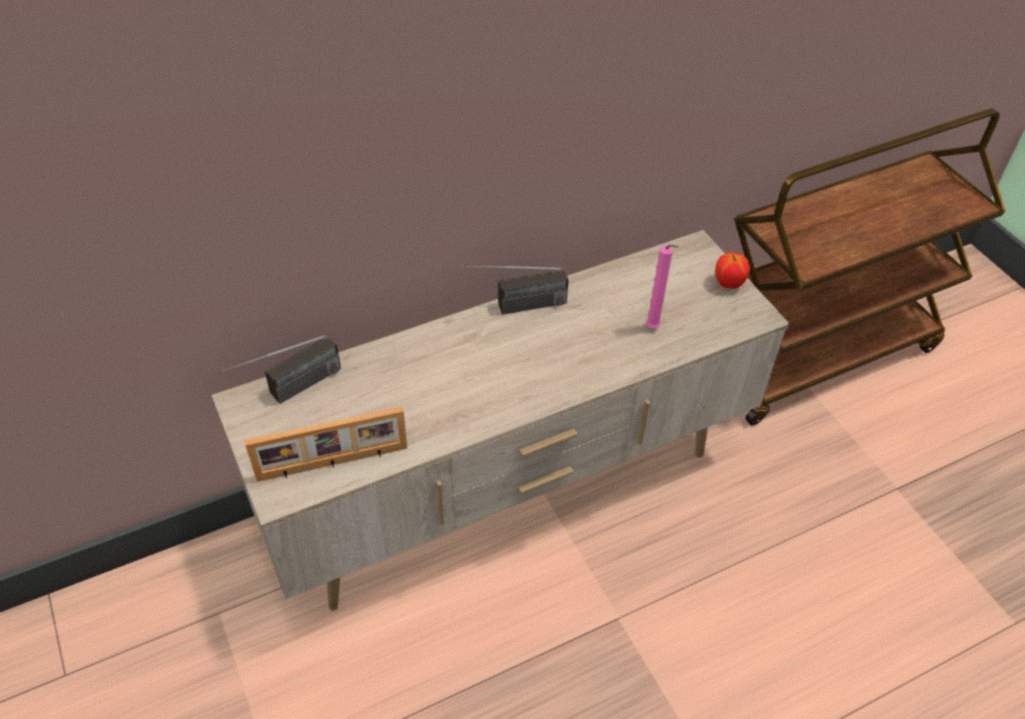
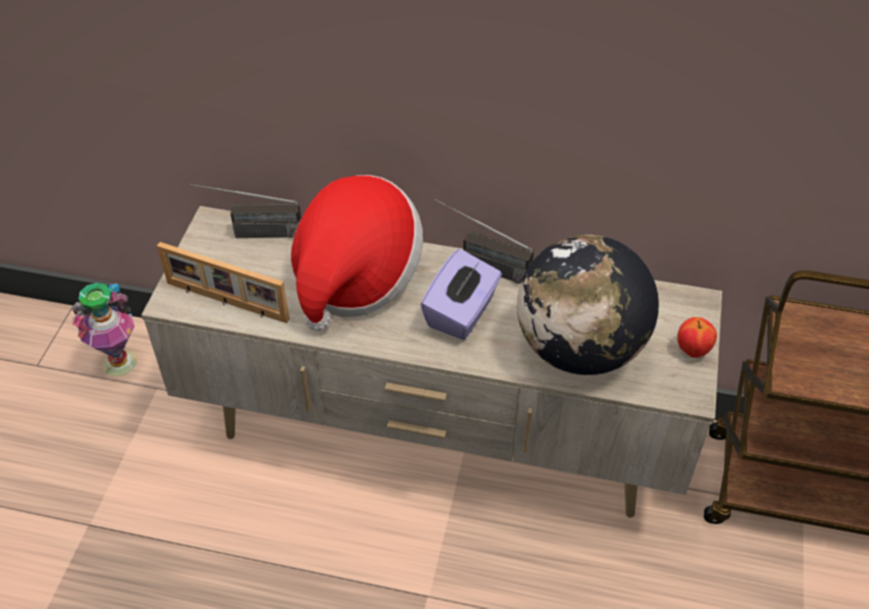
camera: 40 degrees right, 0 degrees up
(155, 614) = (119, 362): none -> vase
(425, 375) = (355, 277): none -> hat
(541, 353) = (461, 313): none -> purple tissue box
(654, 329) = (579, 349): pink candle -> globe

